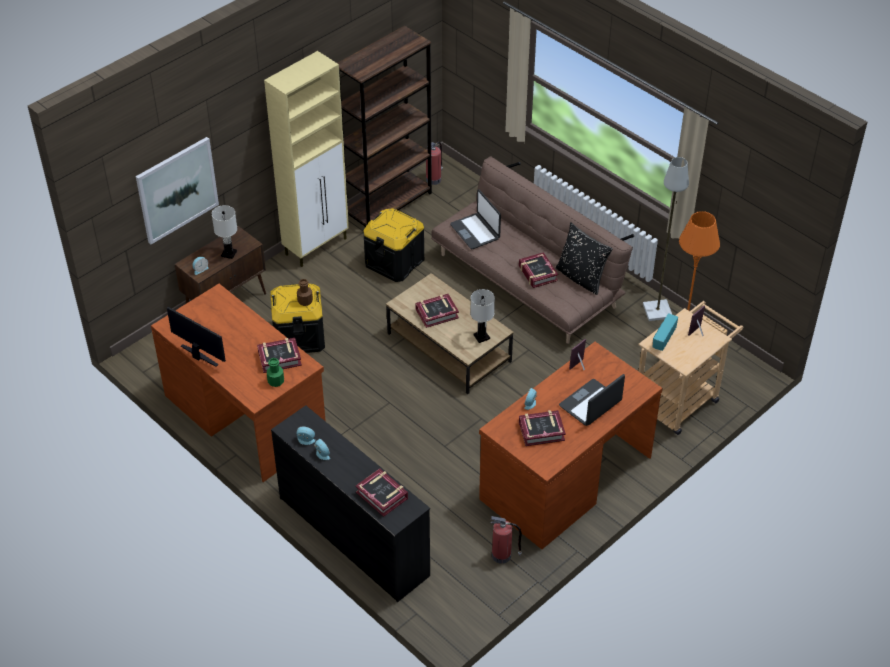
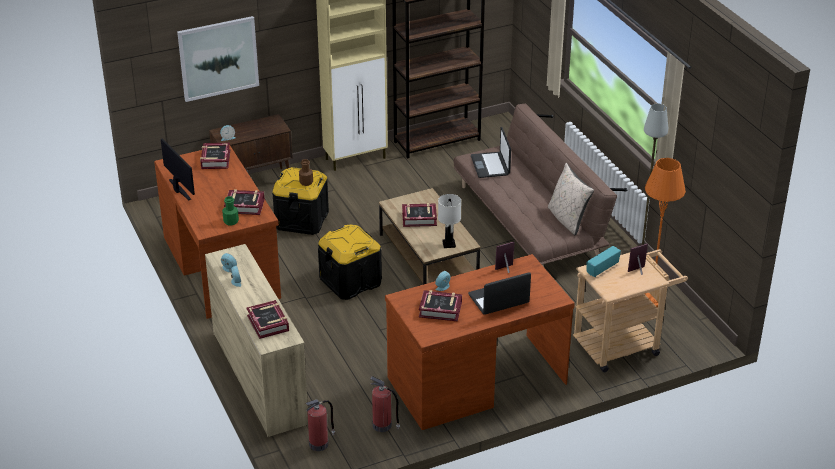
camera: 20 degrees right, 10 degrees down
(229, 253) = (258, 131): white table lamp -> none
(353, 535) = (260, 377): black dresser -> beige dresser
(394, 262) = (417, 183): black storage box -> black storage box (350, 281)
(434, 179) = (489, 130): fire extinguisher -> fire extinguisher (319, 443)
(537, 273) = (528, 208): book -> book (215, 159)
(581, 278) = (567, 219): black pillow -> beige pillow

